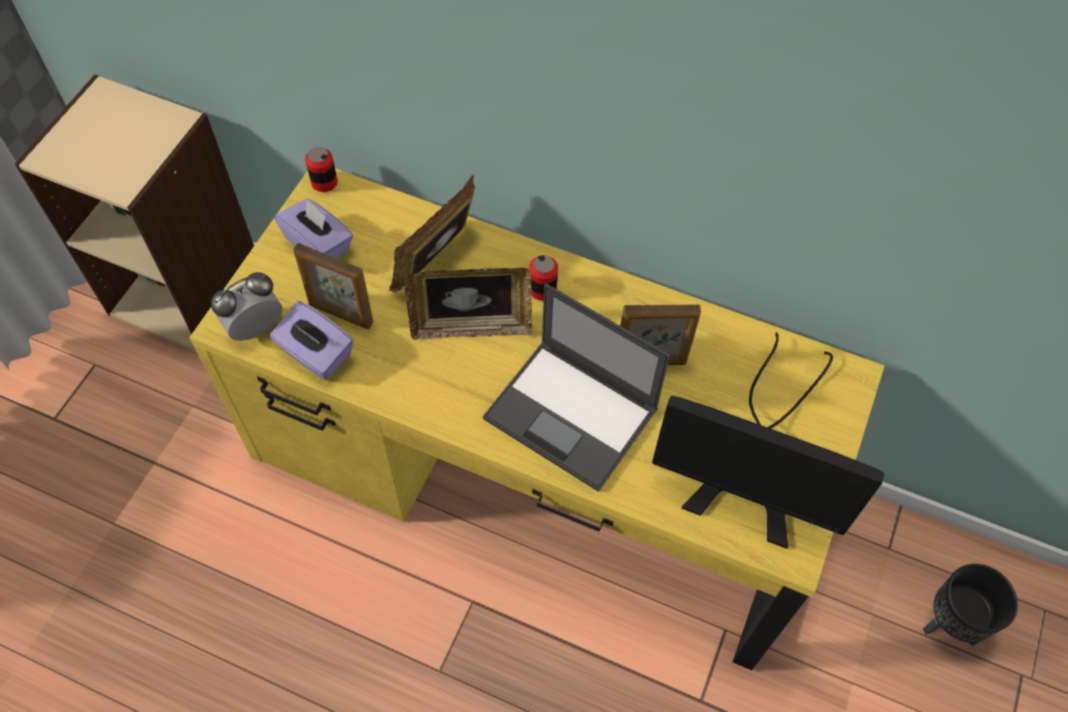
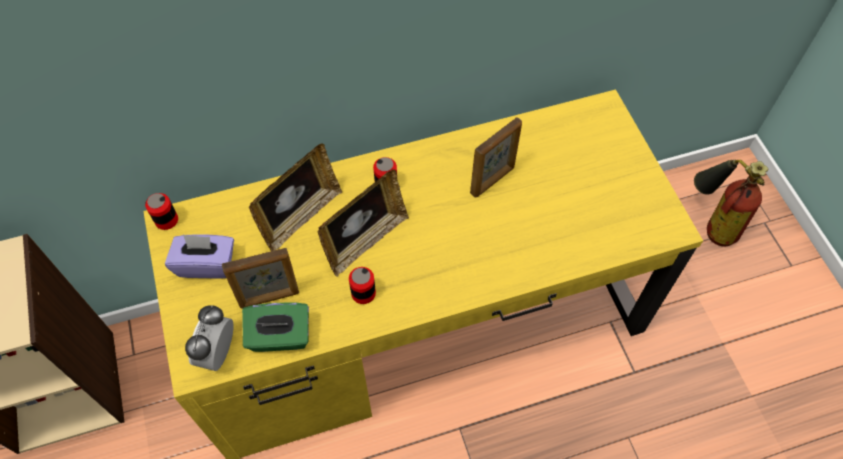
camera: 40 degrees left, 0 degrees up
(316, 354) = (280, 337): purple tissue box -> green tissue box
(422, 373) = (363, 293): none -> can
(436, 262) = (300, 217): picture frame -> picture frame turned 135 degrees counterclockwise
(572, 415) = (480, 246): laptop -> none
(754, 471) = (609, 199): monitor -> none
(950, 624) = (711, 224): black planter -> fire extinguisher

